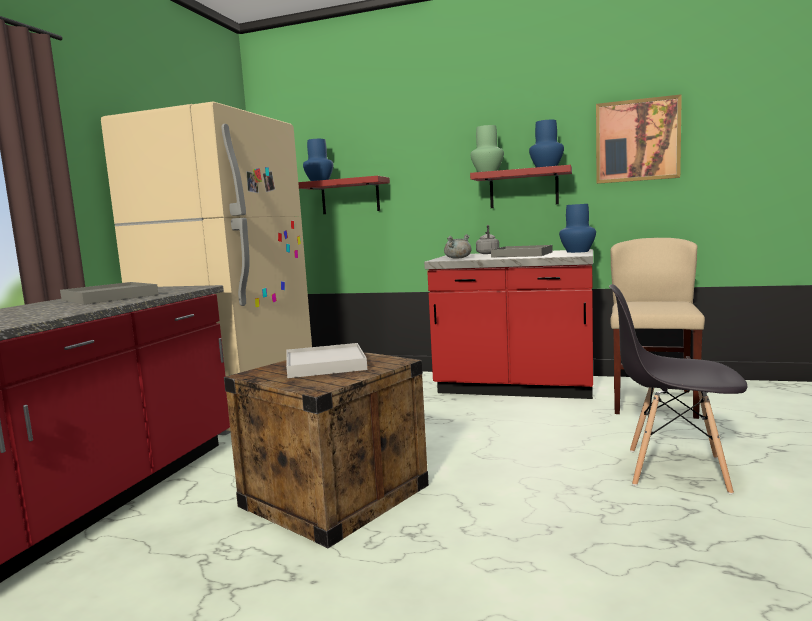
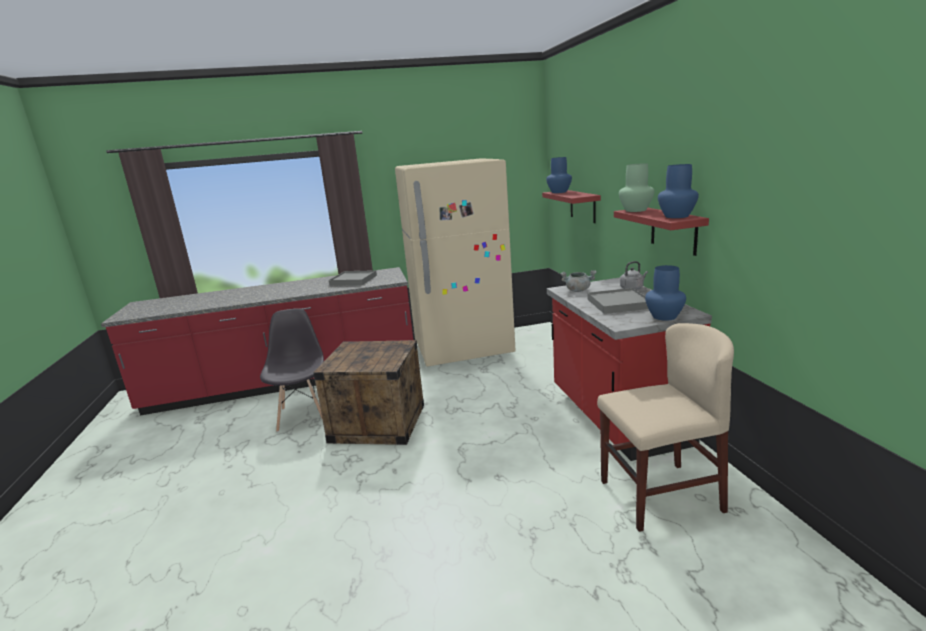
camera: 60 degrees right, 10 degrees up
(325, 365) = (373, 353): white tray -> none
(637, 140) = (767, 200): picture -> none
(674, 470) = (496, 535): grey chair -> grey chair (304, 415)

